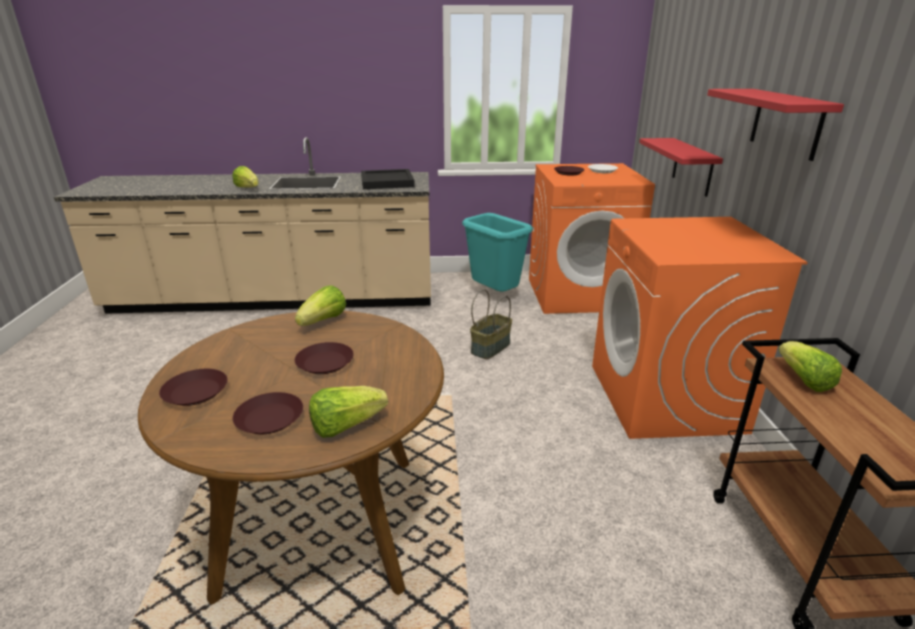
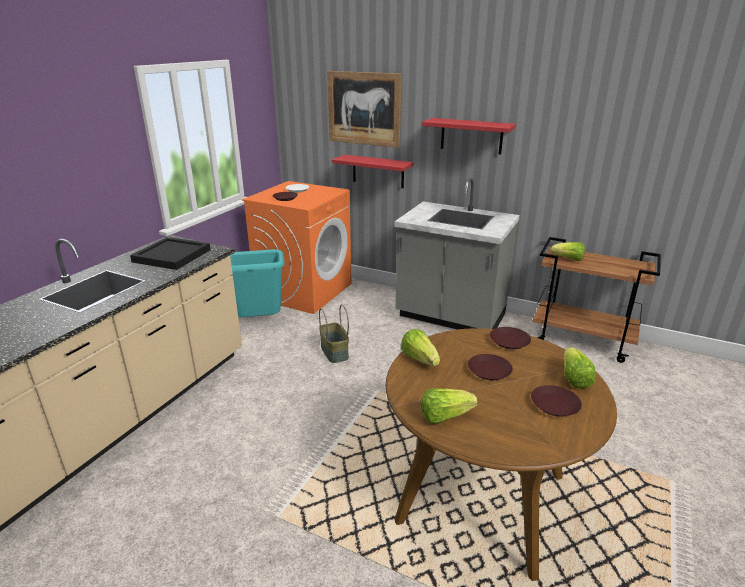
camera: 60 degrees left, 0 degrees up
(195, 392) = (502, 434): brown plate -> brown plate (509, 341)
(248, 188) = (52, 323): lettuce -> lettuce (444, 416)
(665, 398) = (450, 317): orange washing machine -> grey counter
(699, 73) = (364, 108): none -> picture

